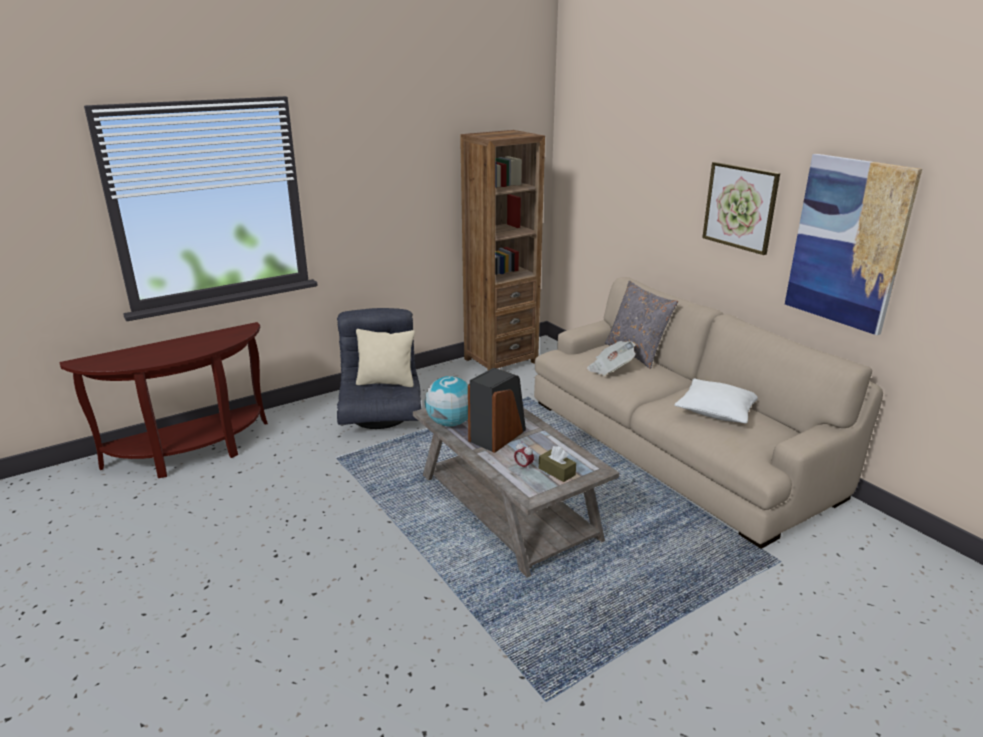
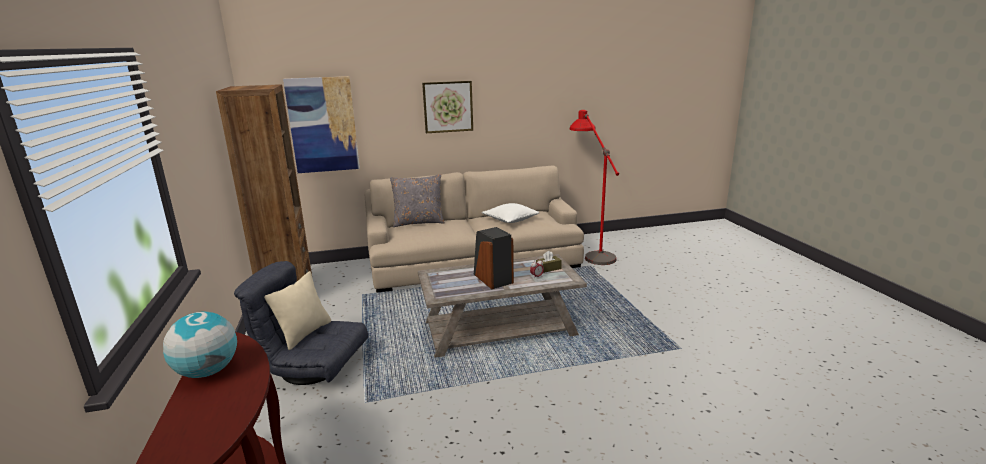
camera: 70 degrees left, 5 degrees down
(450, 423) = (459, 292): globe -> globe (207, 371)
(610, 369) = (432, 233): newspaper -> none
(848, 243) = (519, 109): picture -> picture (323, 125)
(848, 553) = (591, 250): none -> red floor lamp

